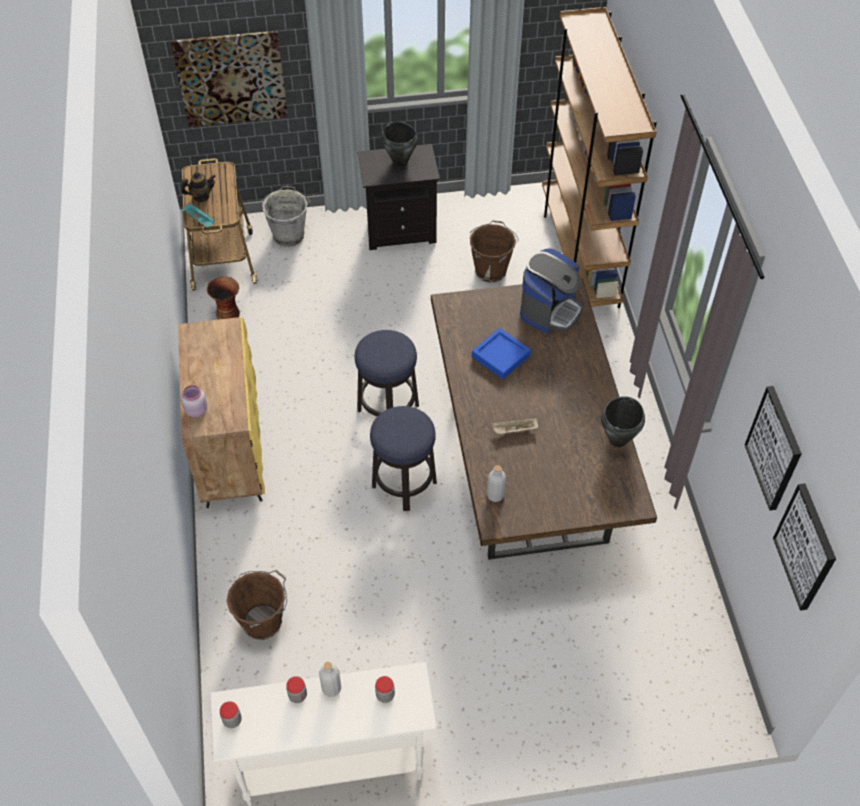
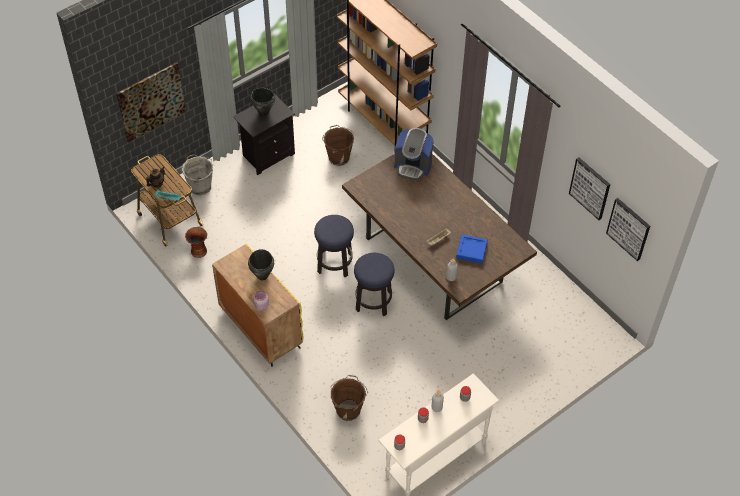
camera: 30 degrees left, 0 degrees up
(500, 356) = (404, 203): blue tray -> blue tray (471, 250)
(550, 310) = (413, 166): coffee machine -> coffee machine turned 105 degrees clockwise
(618, 440) = (493, 221): black cooking pot -> black cooking pot (262, 276)

